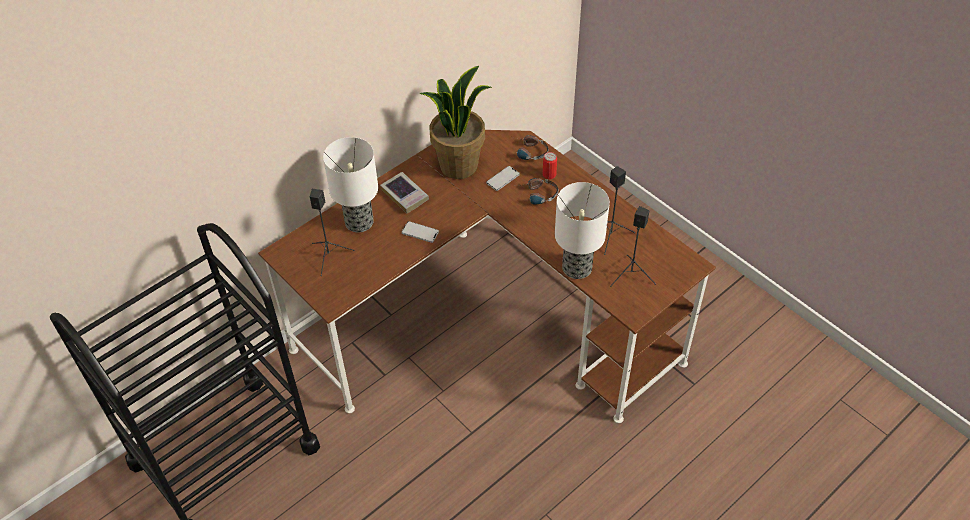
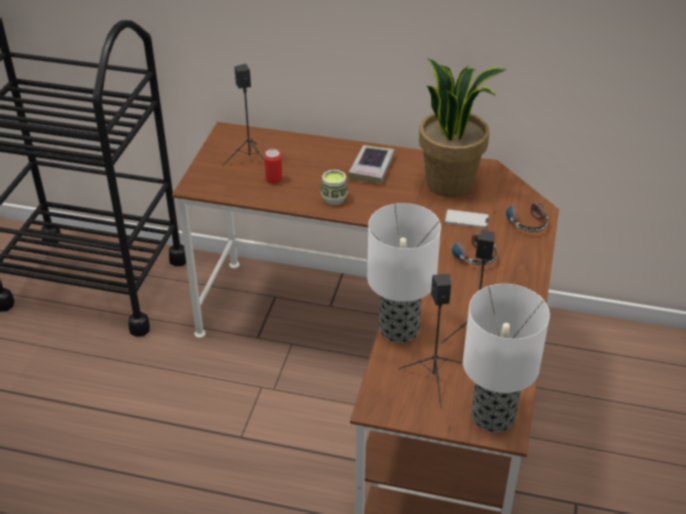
camera: 55 degrees right, 10 degrees down
(359, 222) = (308, 158): table lamp -> table lamp (492, 417)
(420, 232) = (334, 198): phone -> cup
(549, 174) = (511, 249): can -> can (274, 179)

